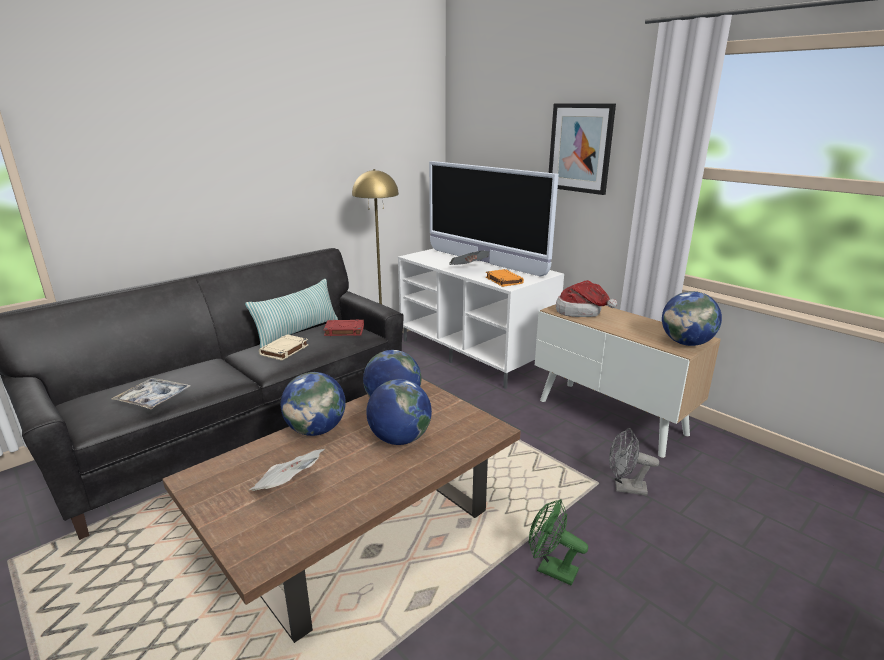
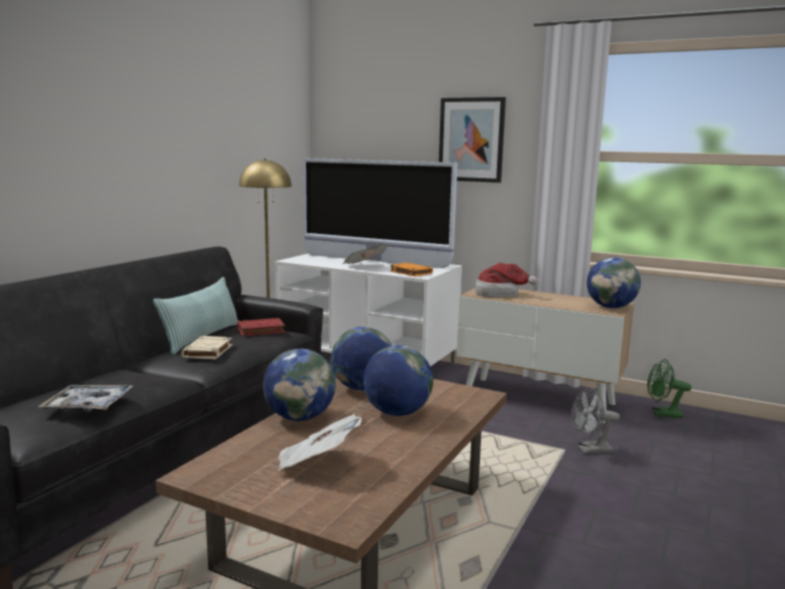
camera: 20 degrees left, 10 degrees down
(551, 569) = (571, 521): green fan -> green fan (662, 414)

